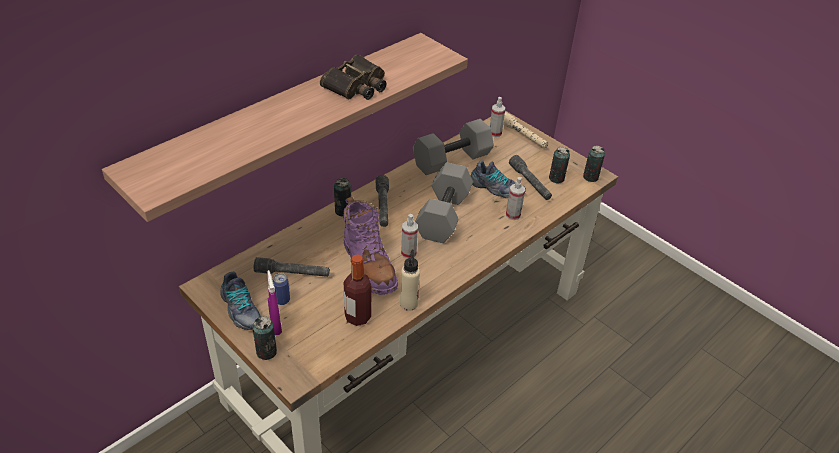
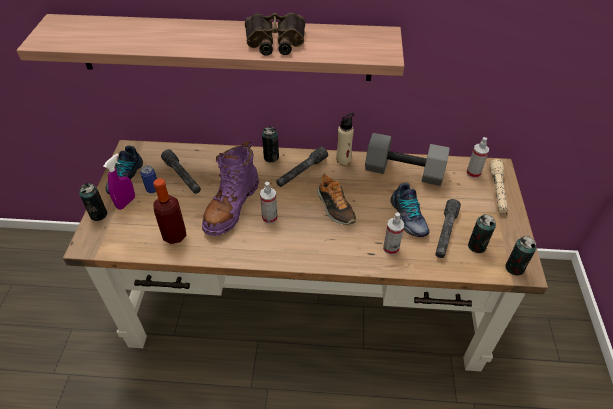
camera: 50 degrees right, 5 degrees up
(409, 303) = (217, 253): beige bottle -> beige bottle (343, 159)
(442, 214) = (335, 207): grey dumbbell -> shoe

